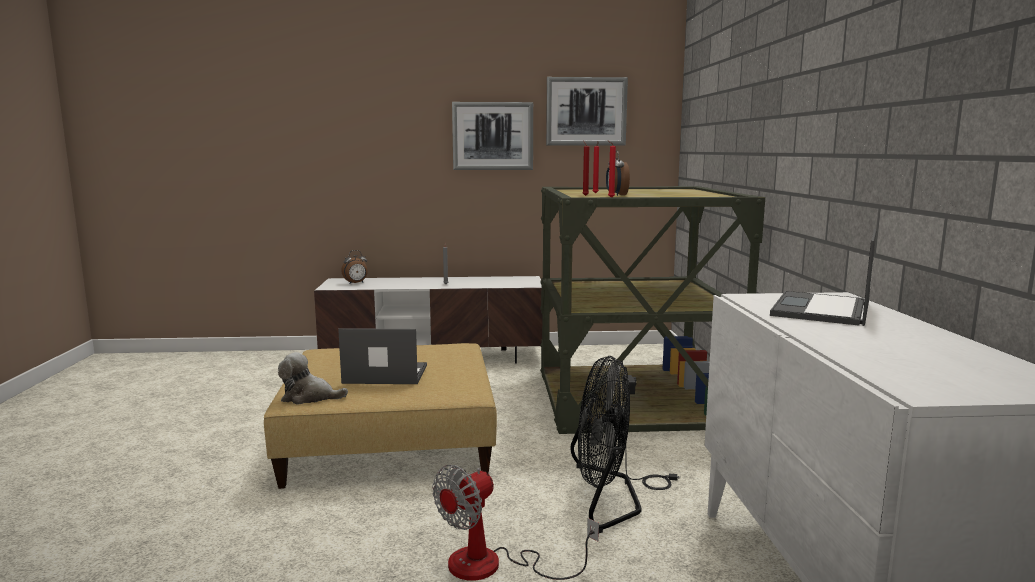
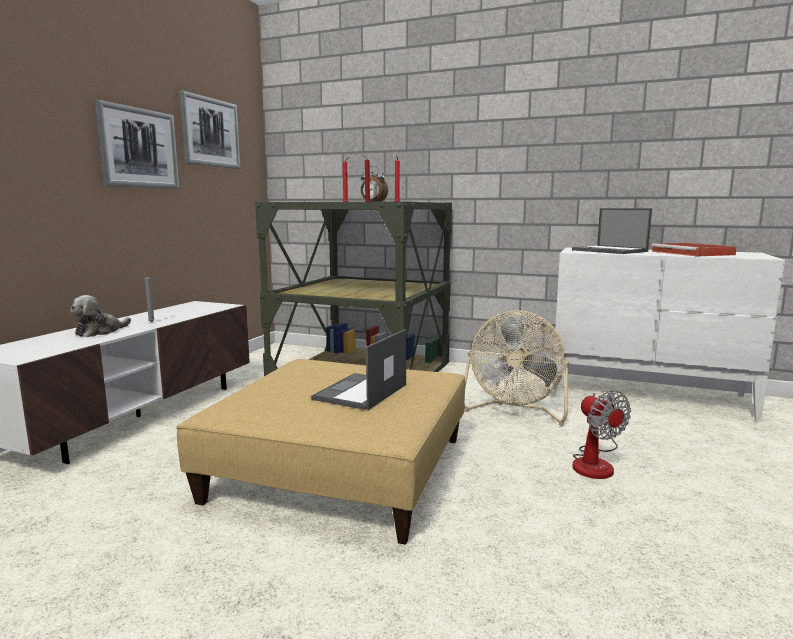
camera: 65 degrees left, 0 degrees up
(309, 397) = (388, 429): plush toy -> plush toy (100, 332)
(356, 283) = (38, 346): alarm clock -> none
(613, 494) = (512, 411): black fan -> beige fan
(906, 349) = (693, 253): none -> red tray

